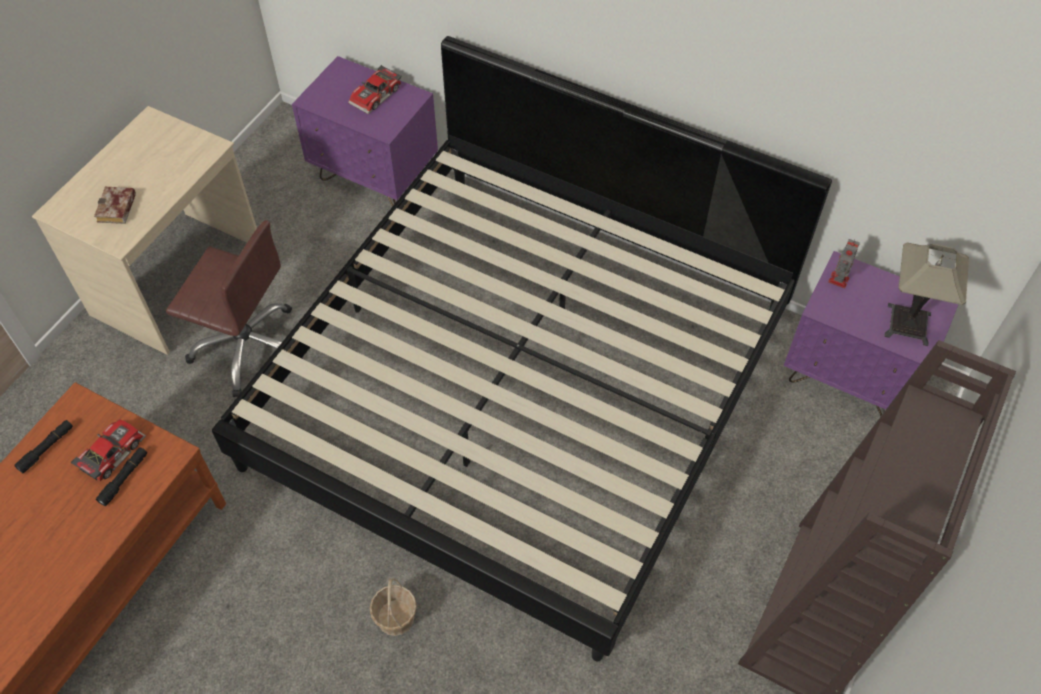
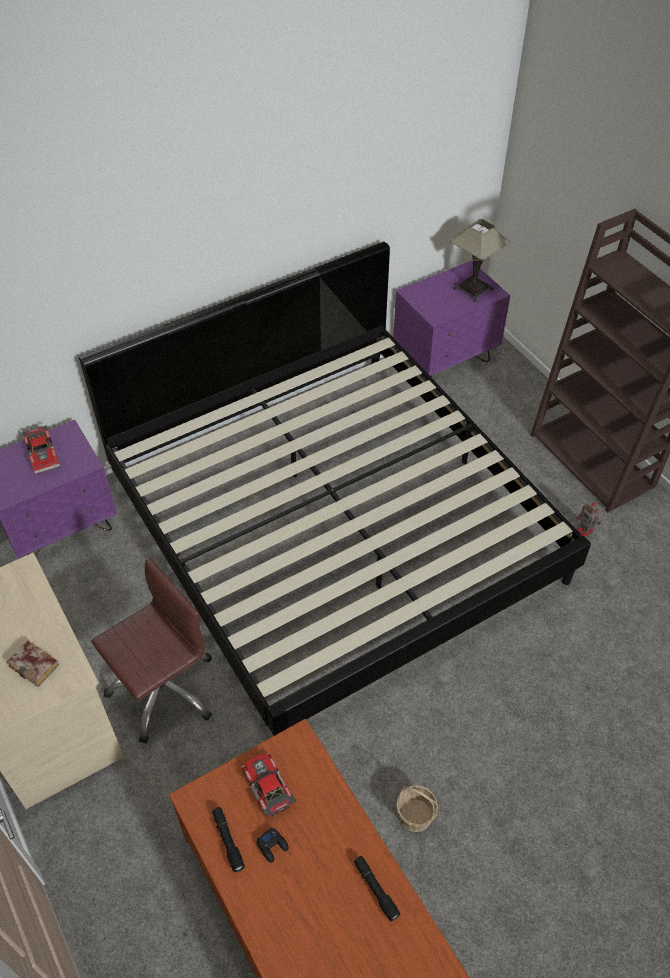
camera: 60 degrees left, 5 degrees down
(54, 486) = (272, 846): none -> black game controller
(124, 478) = (300, 785): black flashlight -> black flashlight (375, 889)
(395, 618) = (475, 687): basket -> basket (415, 815)
(838, 281) = (420, 300): toy robot -> toy robot (585, 531)

